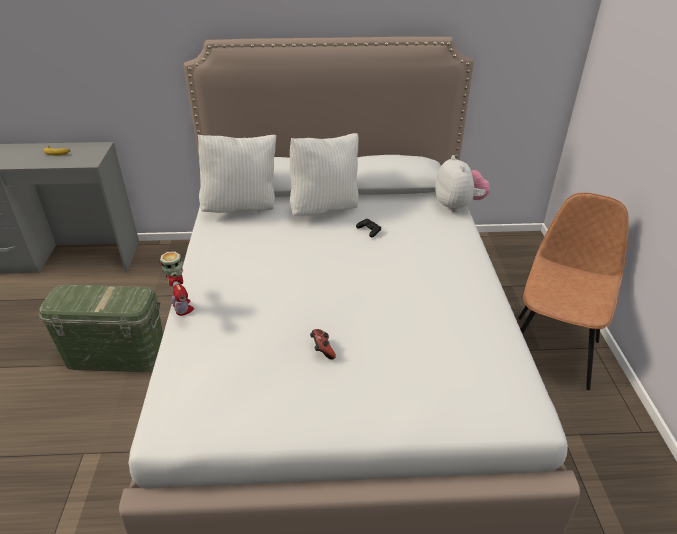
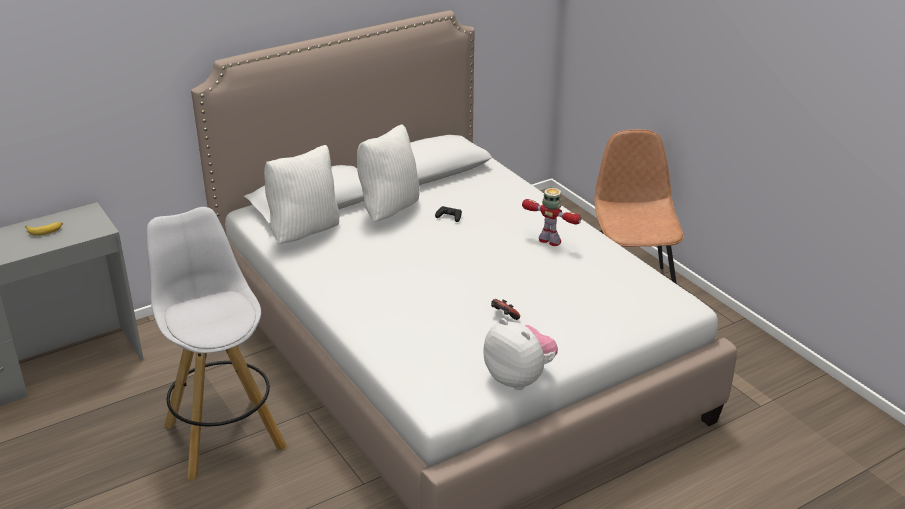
camera: 30 degrees left, 5 degrees down
(116, 355) = (224, 435): green storage box -> white stool
(182, 307) = (349, 328): toy robot -> toy robot (550, 241)
(458, 206) = (508, 173): plush toy -> plush toy (519, 378)

